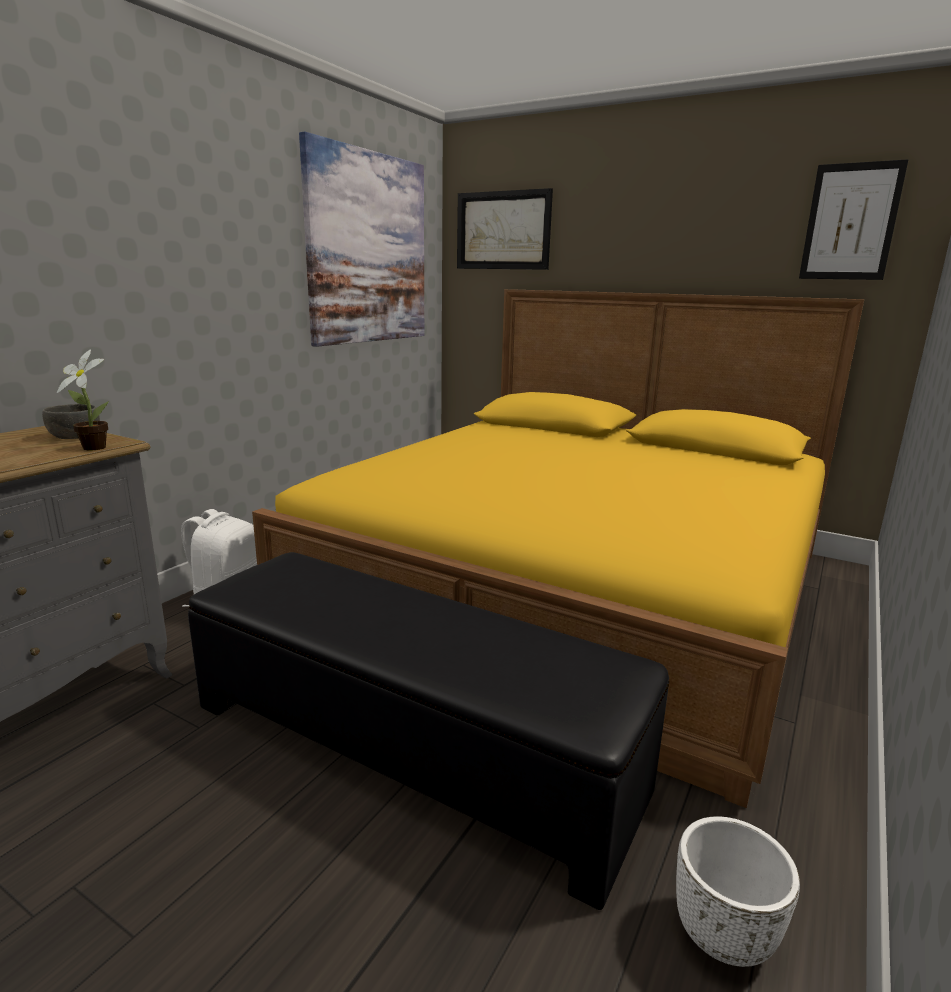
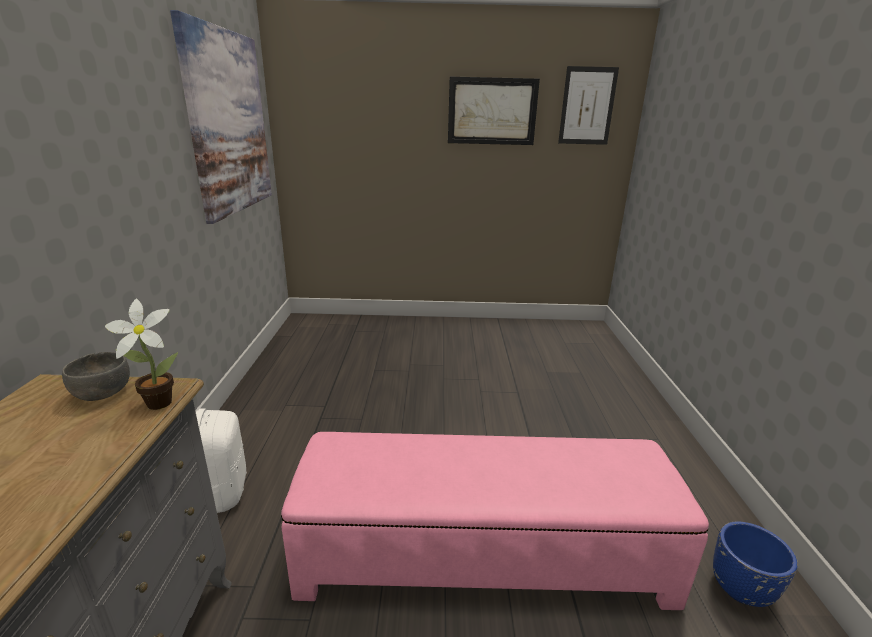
camera: 30 degrees left, 5 degrees up
(412, 746) = (484, 553): black bench -> pink bench
(503, 230) = (329, 101): picture -> picture (492, 111)
(573, 583) = (466, 380): yellow bed -> none
(722, 937) = (740, 590): white planter -> blue planter

